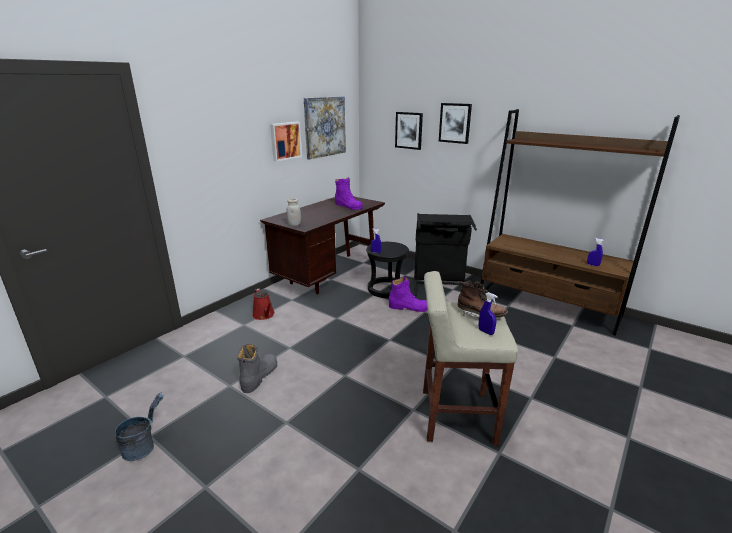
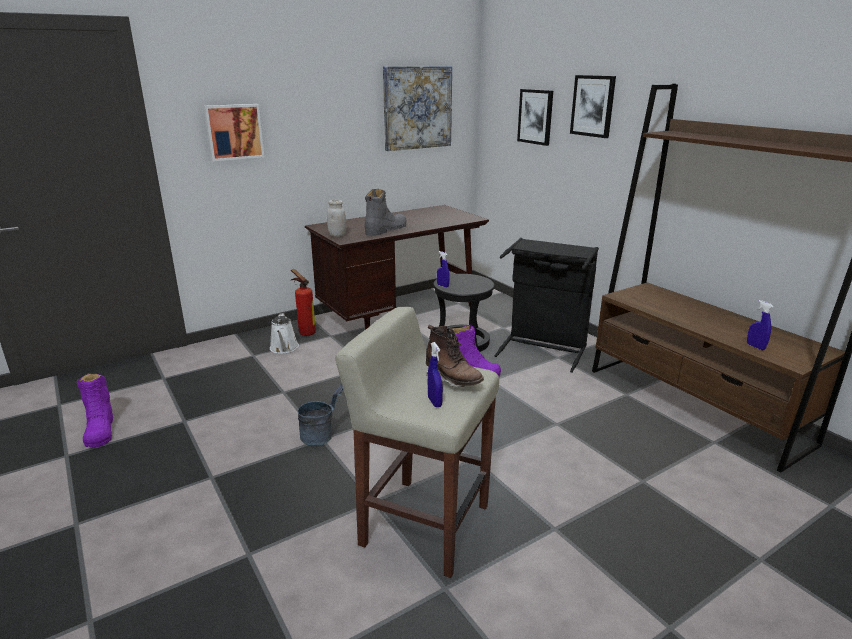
camera: 20 degrees right, 0 degrees up
(144, 446) = (54, 464): grey bucket -> grey bucket (322, 435)
(259, 376) = (223, 418): grey boot -> grey boot (385, 230)
(264, 315) = (284, 348): red watering can -> white watering can
(271, 300) = (305, 332): none -> fire extinguisher
(285, 141) = (350, 123): picture -> picture (234, 132)
(348, 206) = (432, 220): purple boot -> purple boot (100, 429)

